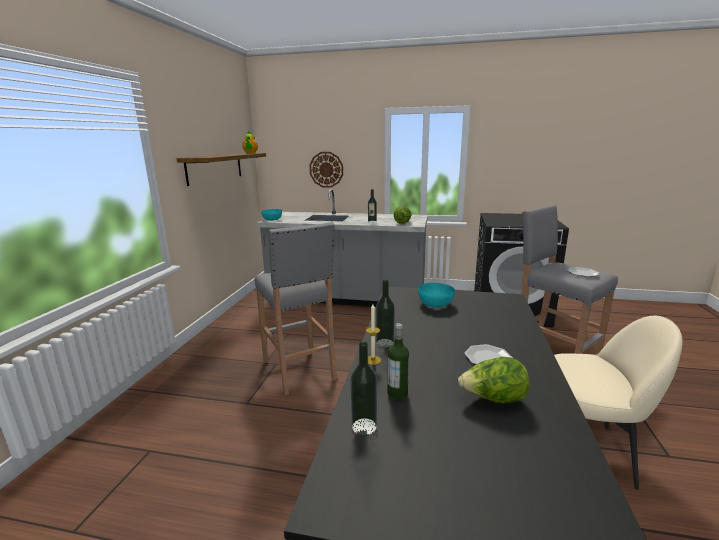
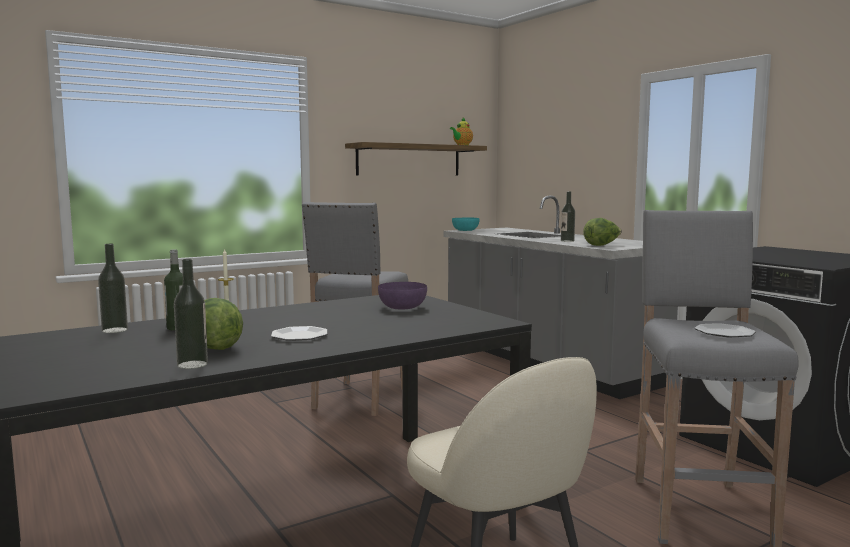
camera: 45 degrees right, 10 degrees down
(326, 169) = (566, 170): wall clock -> none
(385, 343) = (268, 312): bottle -> bottle (192, 364)
(435, 304) = (403, 307): turquoise bowl -> purple bowl

